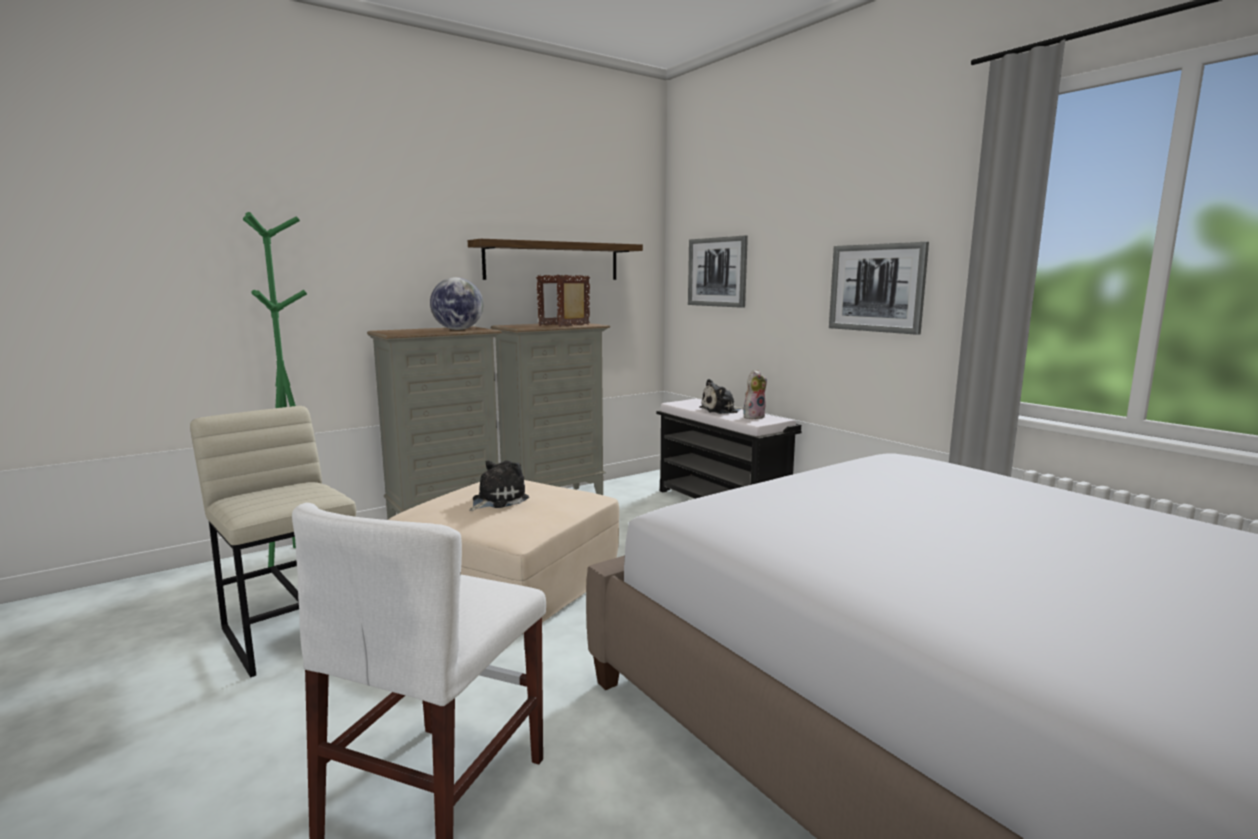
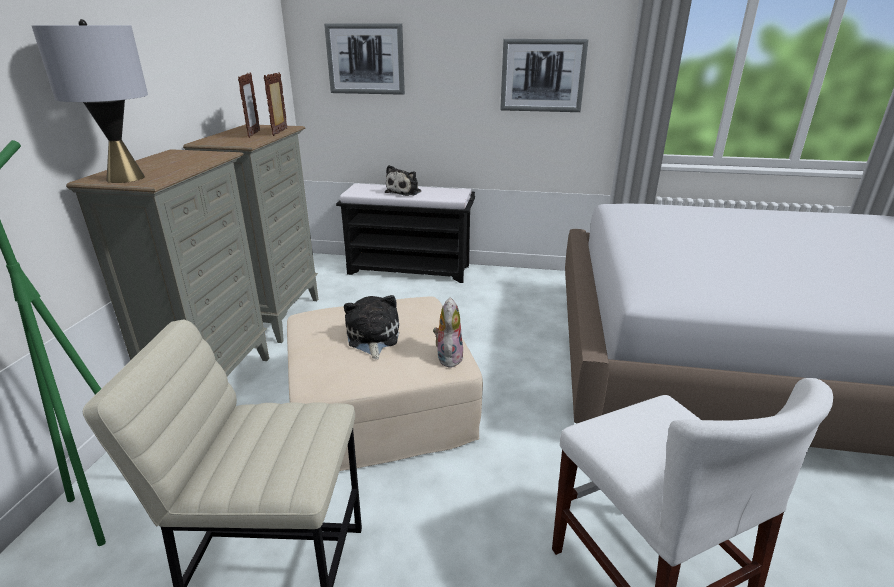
camera: 45 degrees left, 15 degrees up
(394, 331) = (125, 178): none -> grey table lamp
(458, 329) = (190, 159): globe -> none
(553, 261) = (214, 54): shelf -> none
(753, 417) = (440, 192): plush toy -> plush toy (448, 357)

